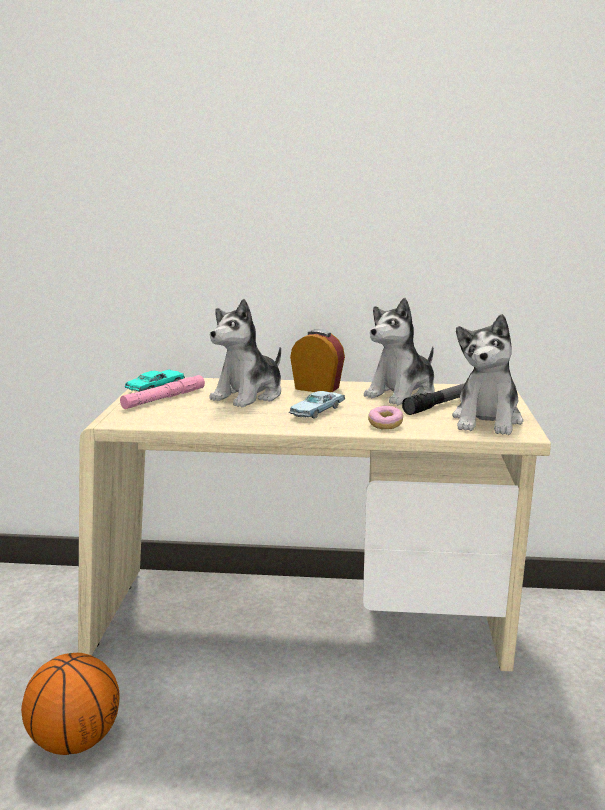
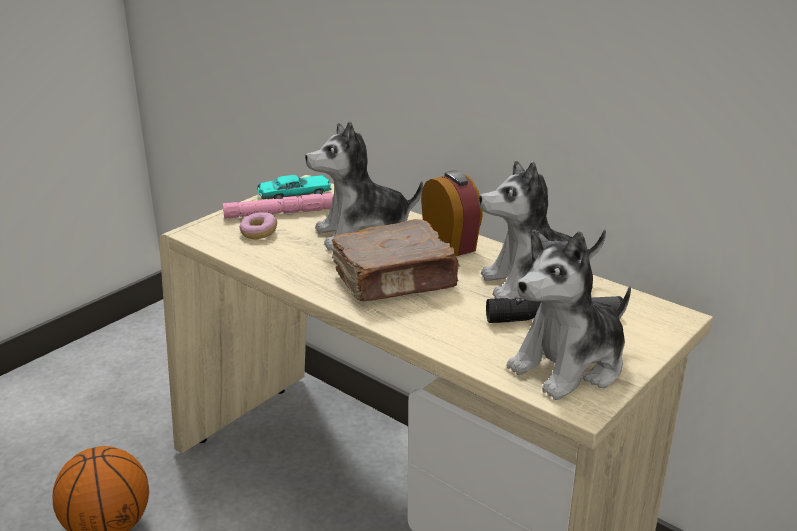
camera: 35 degrees right, 10 degrees up
(317, 411) = (396, 280): blue toy car -> brown book
(385, 425) = (435, 328): donut -> donut (259, 233)

